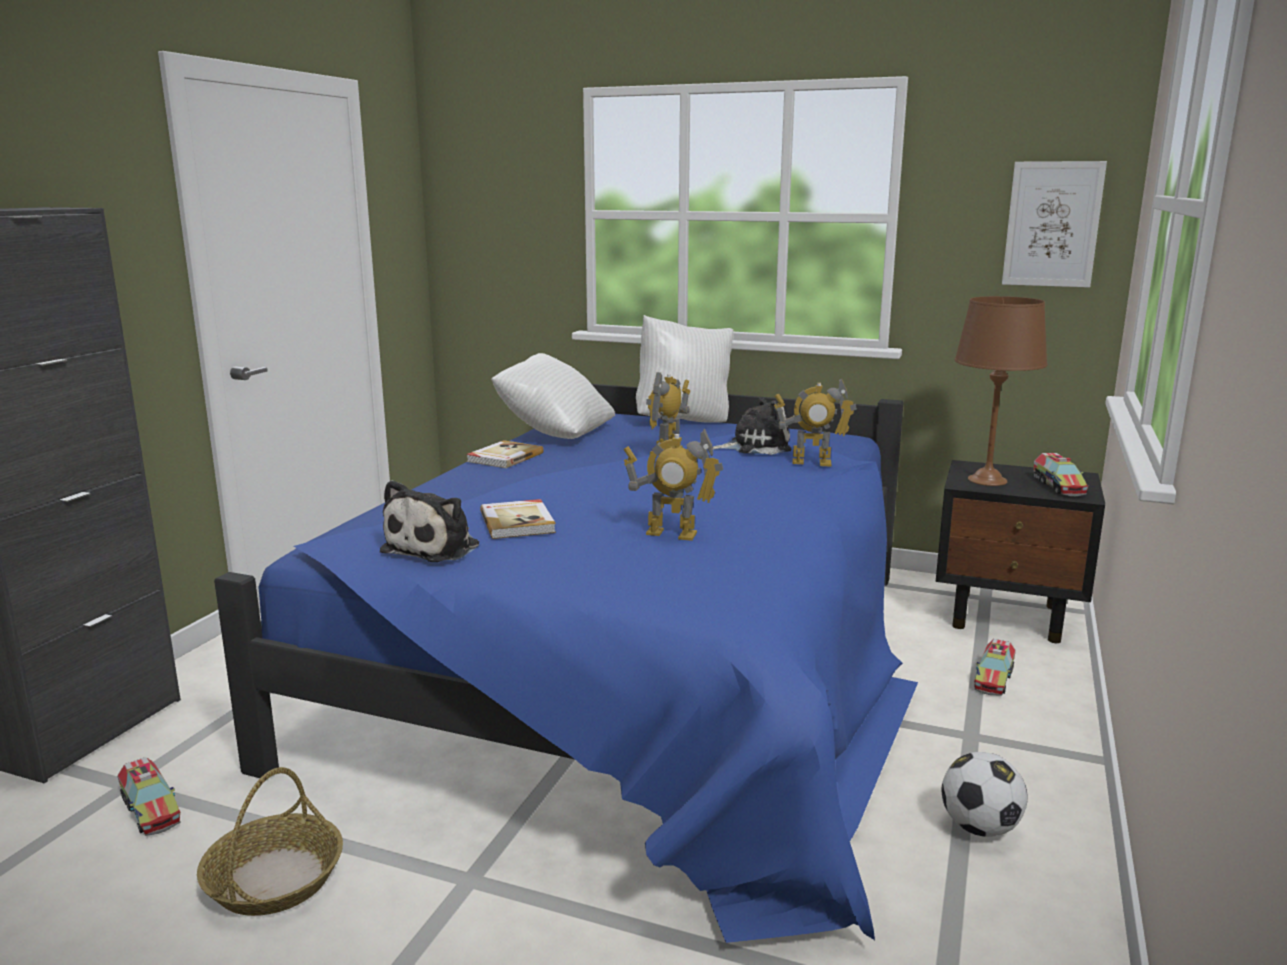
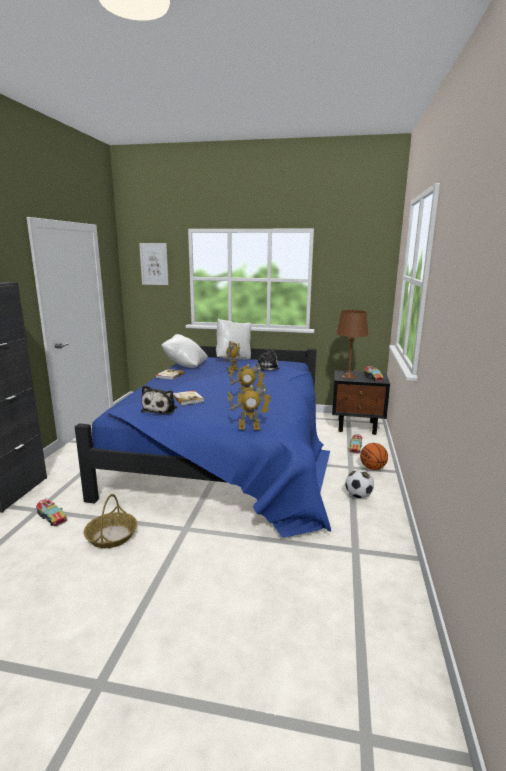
camera: 10 degrees left, 0 degrees up
(812, 462) = (287, 373): toy robot -> toy robot (249, 427)
(1035, 744) = (372, 468): none -> basketball
(1052, 224) = (366, 283): picture -> picture (154, 264)

